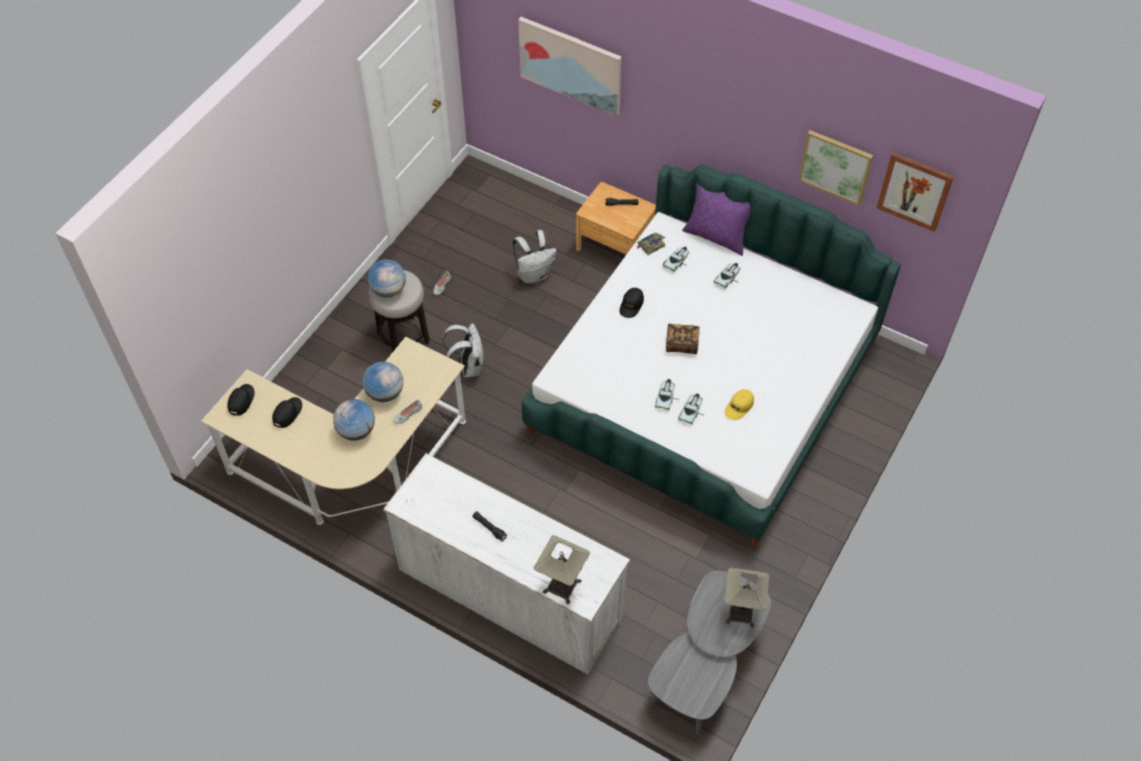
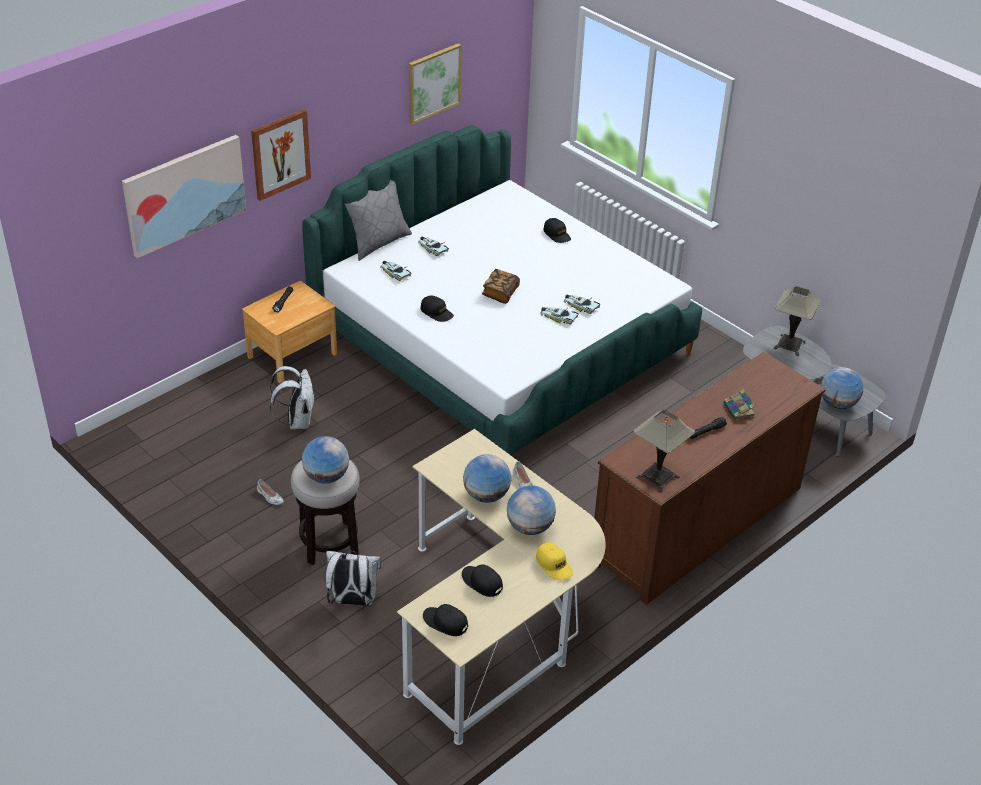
camera: 75 degrees left, 15 degrees down
(468, 367) = (398, 498): white backpack -> white backpack (352, 601)
(510, 593) = (697, 524): white dresser -> brown dresser
(562, 586) = (784, 398): table lamp -> table lamp (657, 477)
(650, 245) = (365, 283): book -> book (739, 411)
(671, 673) = (837, 404): none -> globe
(717, 236) = (378, 242): purple pillow -> grey pillow
(739, 407) = (588, 278): yellow cap -> yellow cap (554, 565)
(800, 366) = (557, 234): none -> black cap
(915, 191) = (492, 50): picture -> picture (280, 154)

